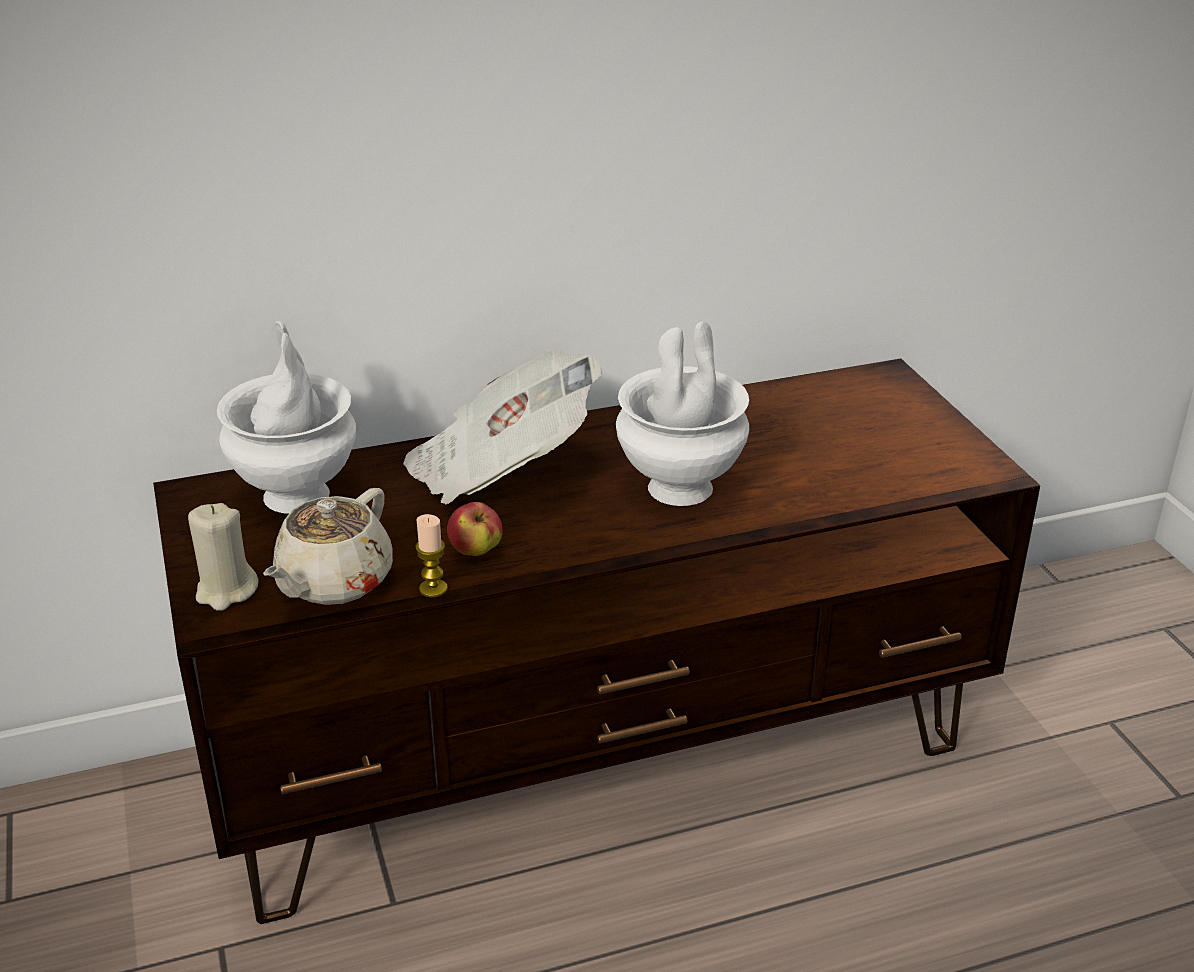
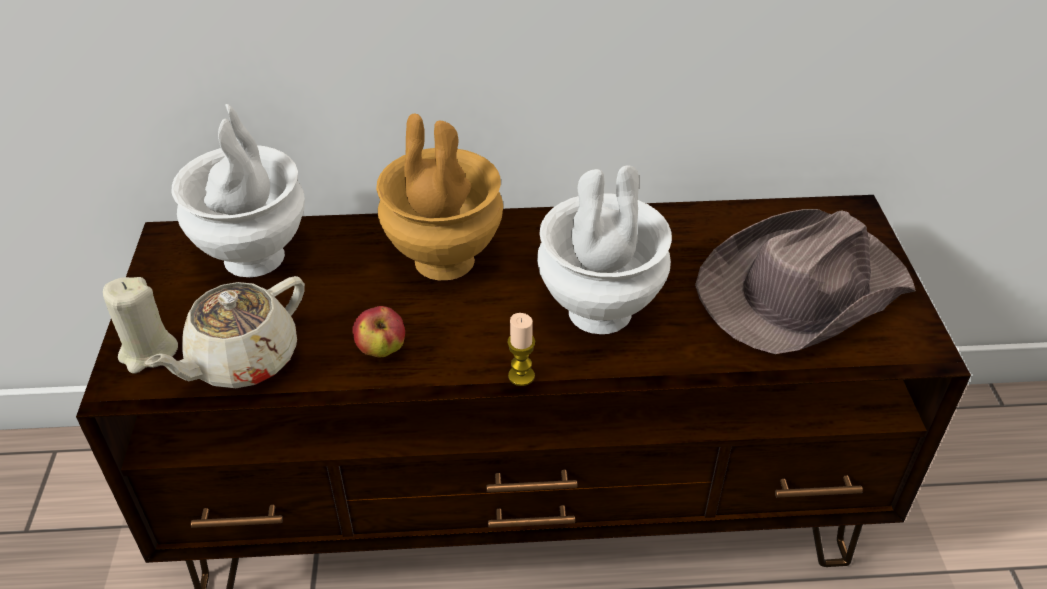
camera: 15 degrees right, 10 degrees up
(433, 589) = (325, 386): candle -> candle (521, 376)
(500, 469) = (442, 260): newspaper -> brown vase
(864, 443) = (801, 290): none -> brown hat

